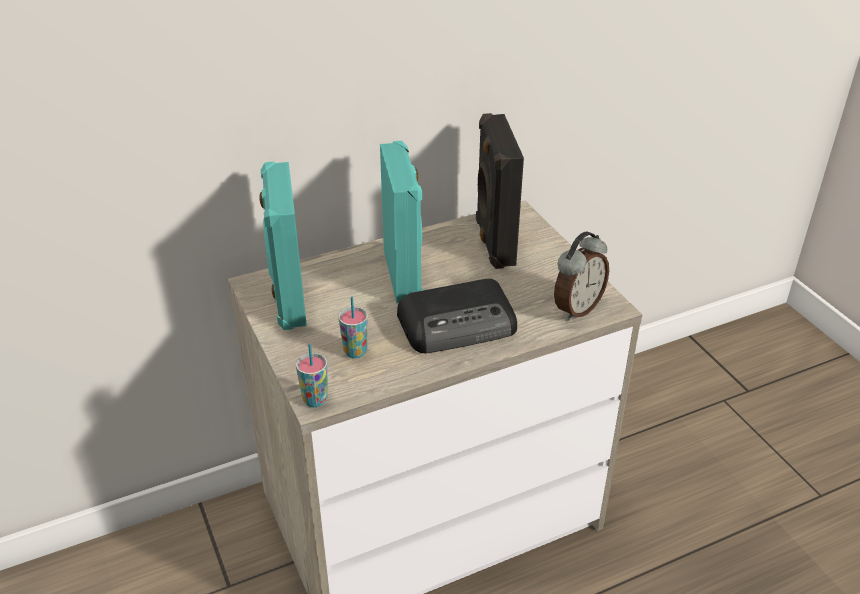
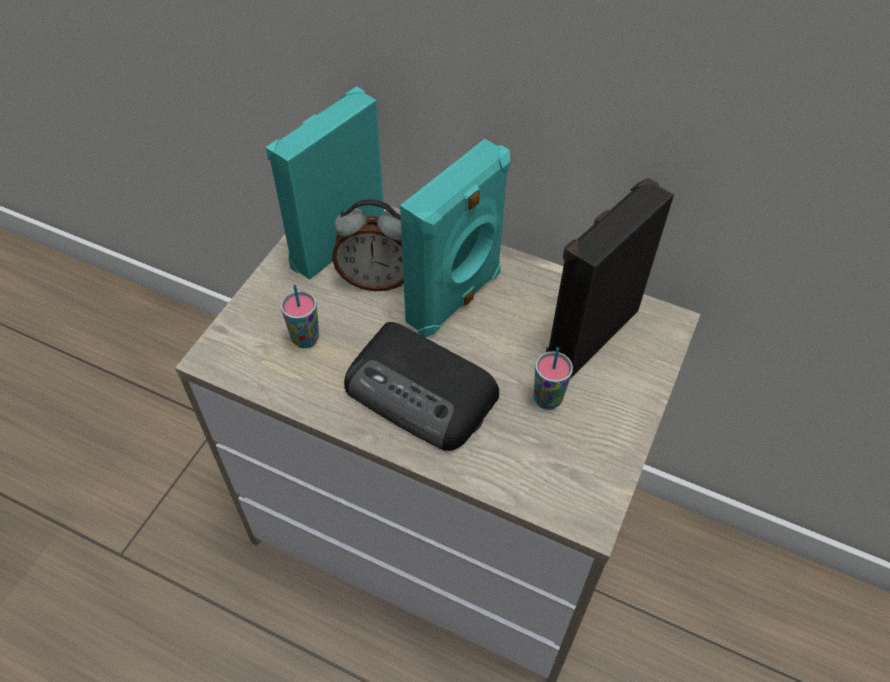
camera: 50 degrees right, 15 degrees up
(315, 400) = (215, 355): cup -> cup (547, 399)
(576, 308) = (553, 482): alarm clock -> alarm clock (376, 279)

